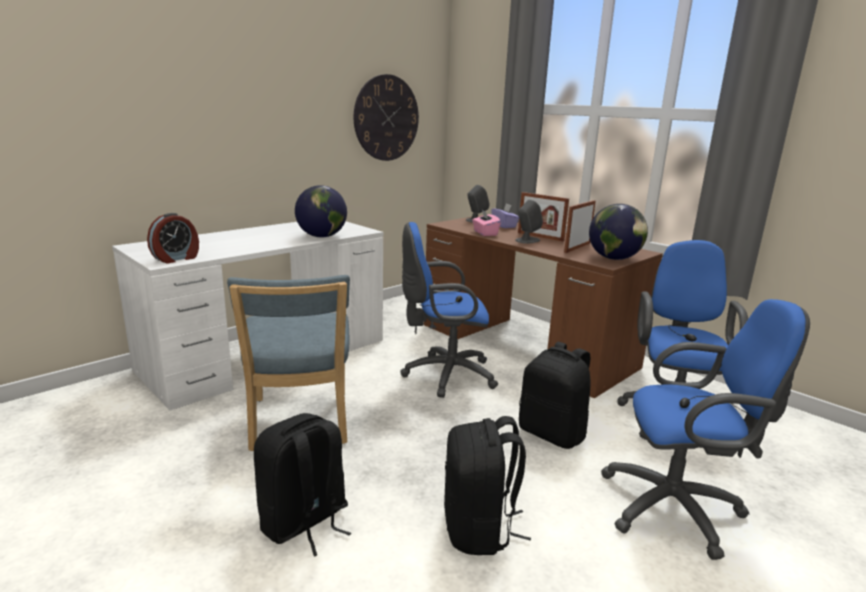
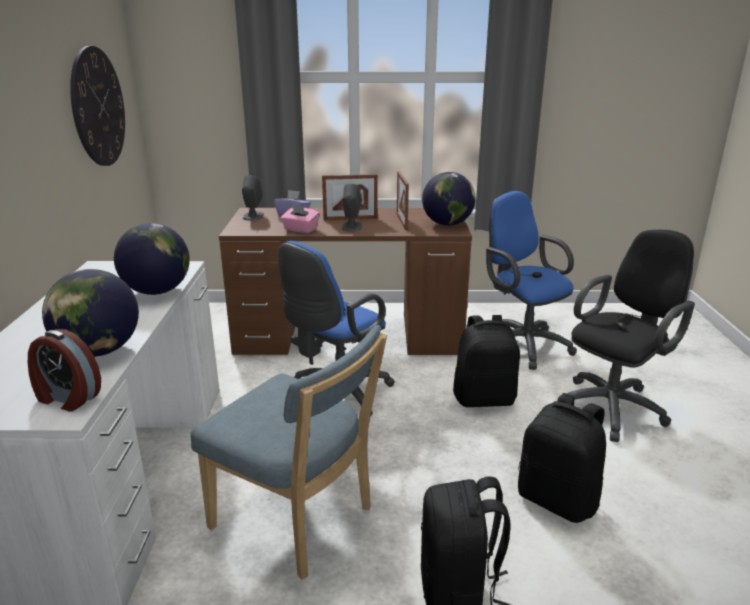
camera: 45 degrees left, 5 degrees up
(176, 258) = (67, 398): alarm clock -> alarm clock turned 120 degrees clockwise
(232, 248) = (98, 351): none -> globe
(679, 509) = (613, 406): blue office chair -> black office chair

